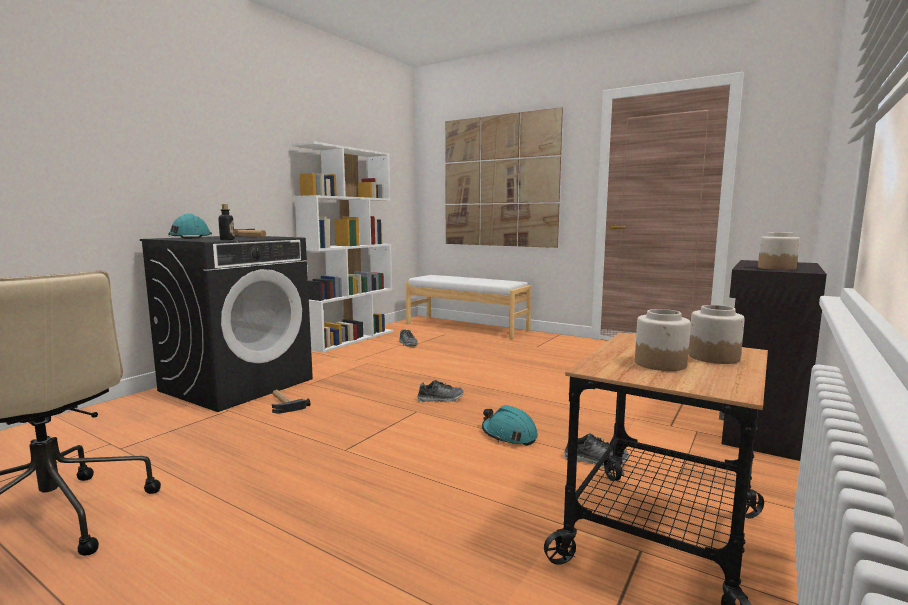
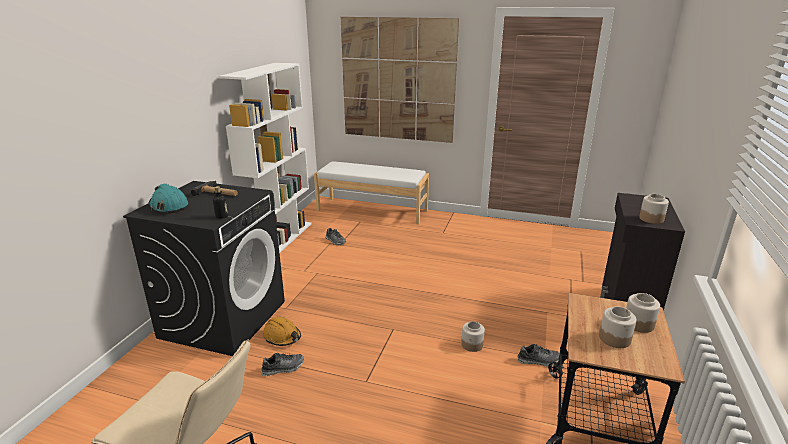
camera: 15 degrees left, 15 degrees up
(284, 403) = (282, 337): hammer -> orange hard hat
(440, 399) = (403, 312): shoe -> shoe (283, 368)
(509, 435) = (472, 345): turquoise hard hat -> jar

